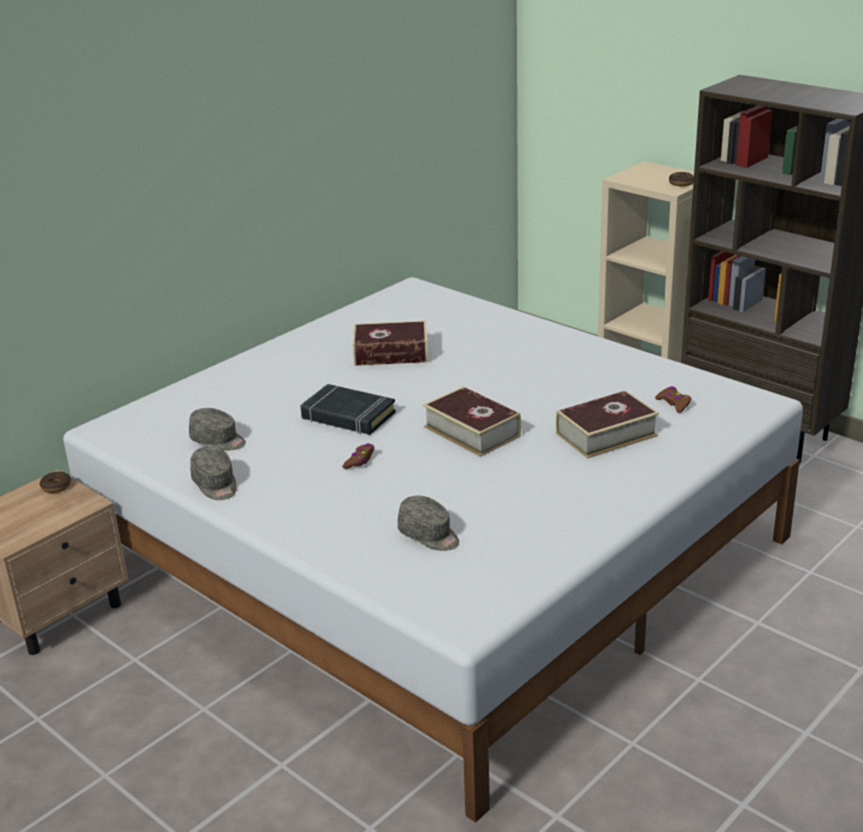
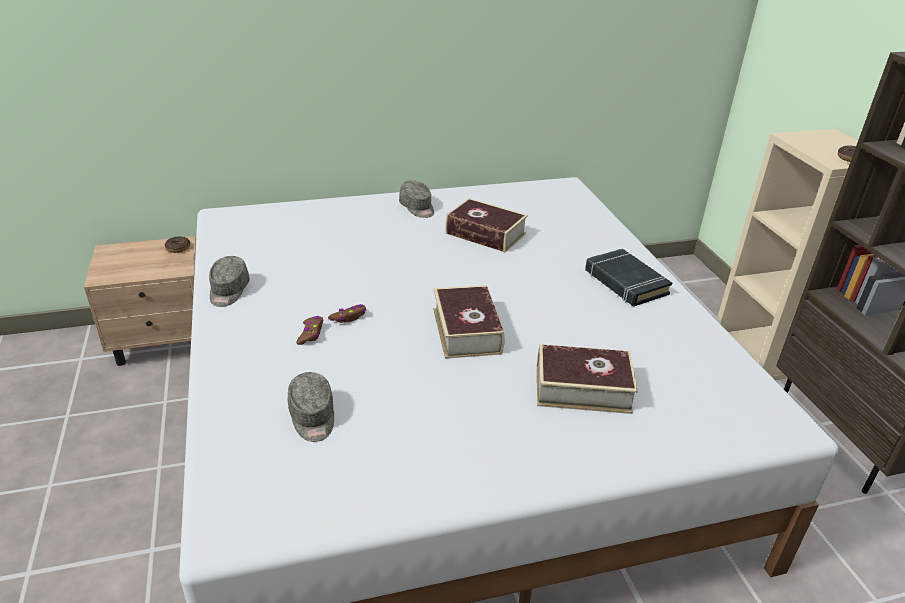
camera: 30 degrees right, 5 degrees up
(218, 440) = (277, 256): grey cap -> grey cap (417, 208)
(348, 416) = (388, 274): black book -> black book (625, 282)
(674, 403) = (686, 385): brown game controller -> brown game controller (311, 334)

